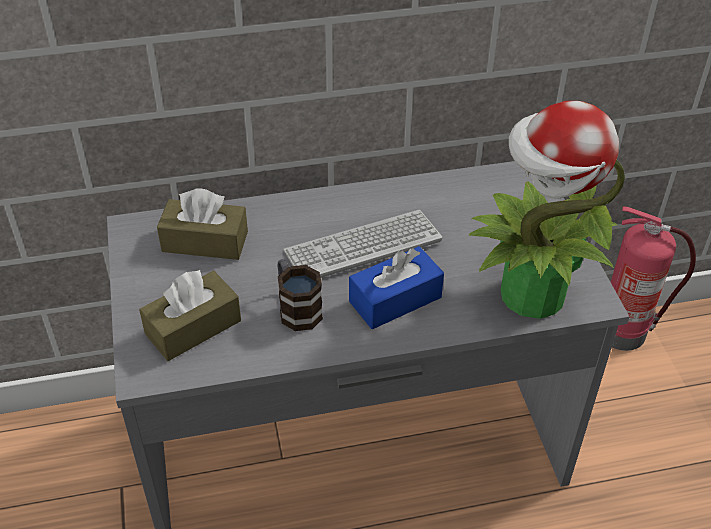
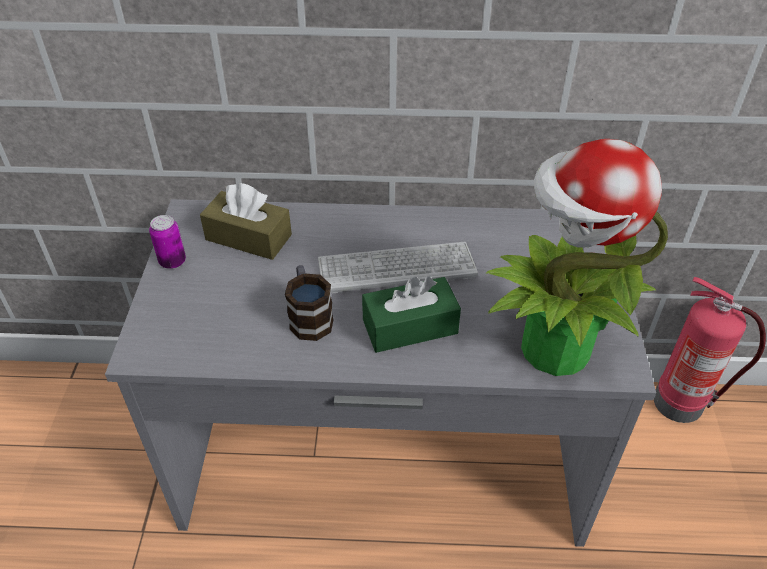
camera: 15 degrees right, 0 degrees up
(137, 279) = (172, 261): none -> can
(193, 327) = (204, 316): brown tissue box -> none
(395, 299) = (410, 326): blue tissue box -> green tissue box

